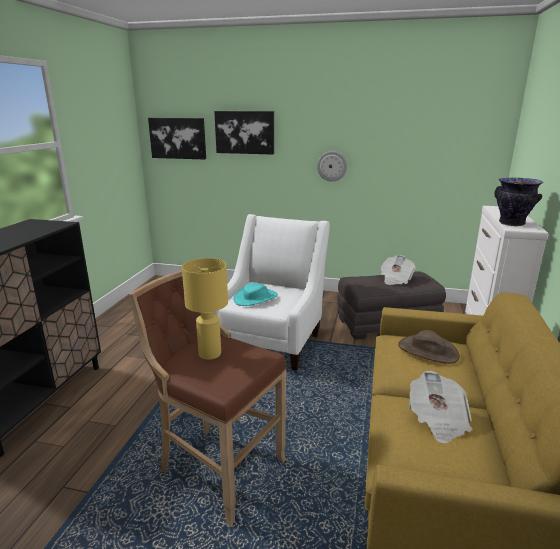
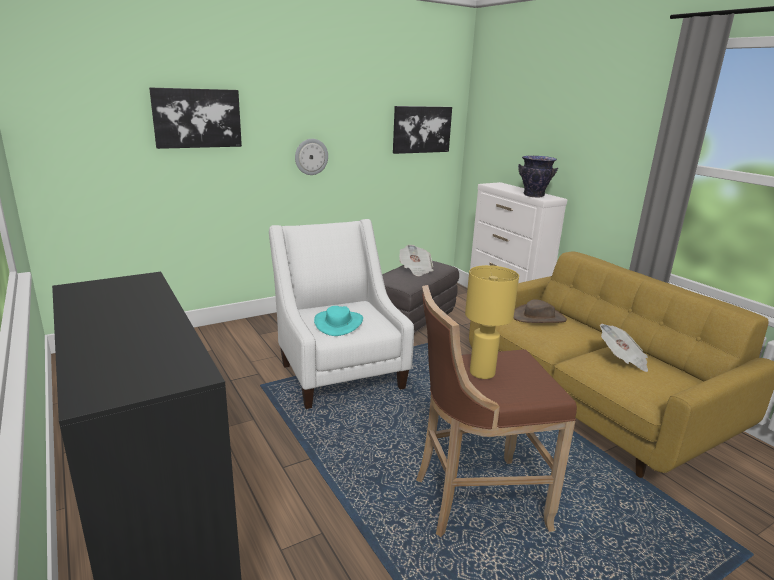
camera: 45 degrees left, 0 degrees up
(178, 138) = (84, 129): picture -> picture (421, 129)

